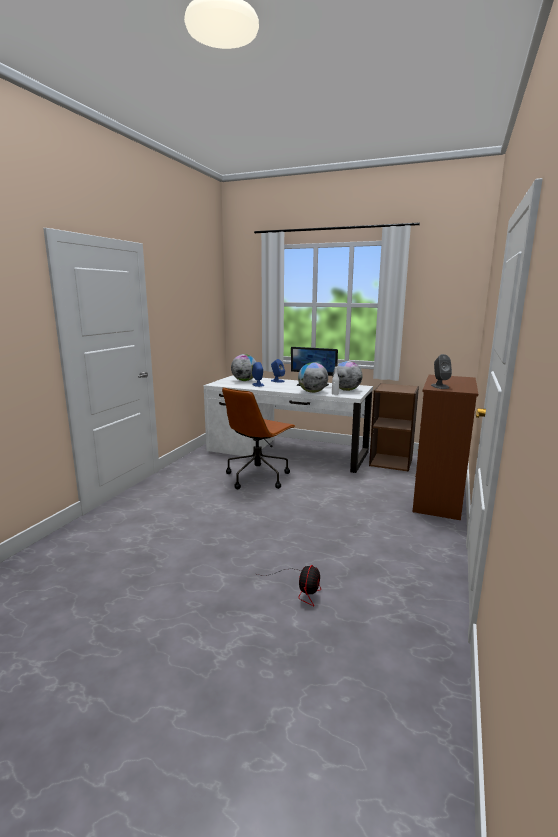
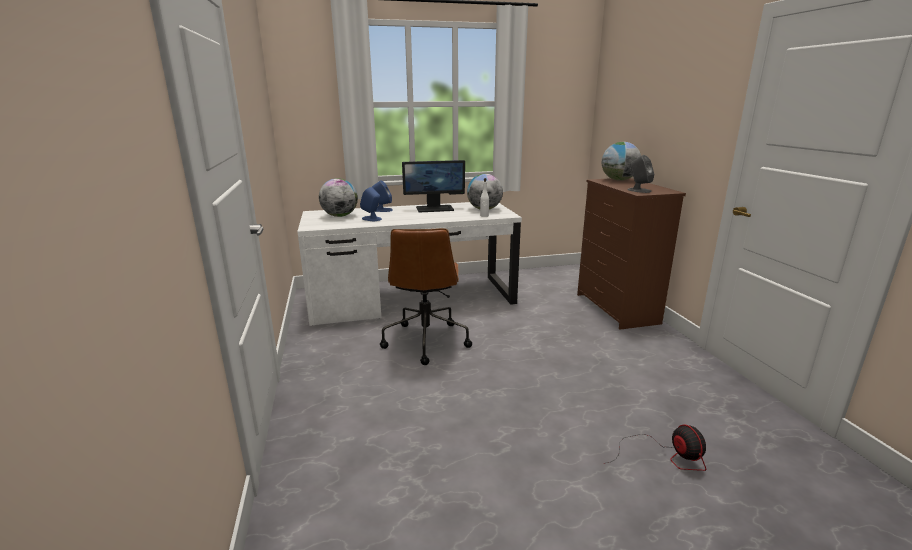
camera: 35 degrees left, 5 degrees up
(312, 392) = (456, 217): globe -> globe (619, 180)
(391, 462) = (527, 282): brown bookcase -> none

